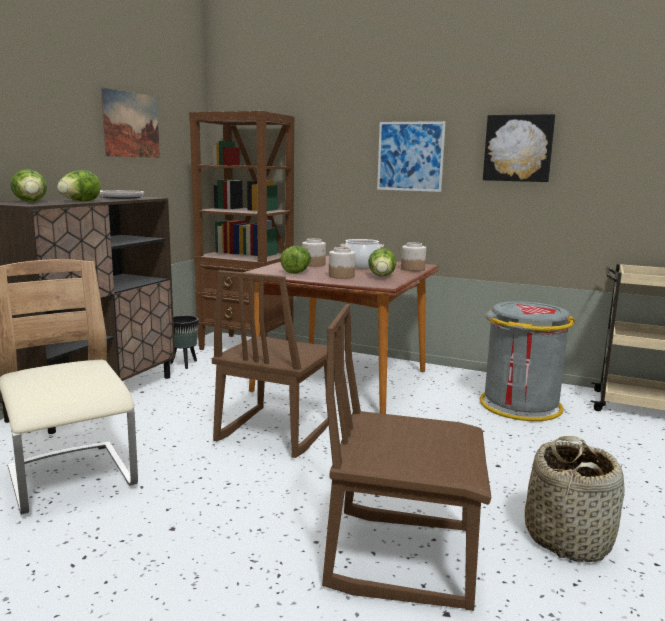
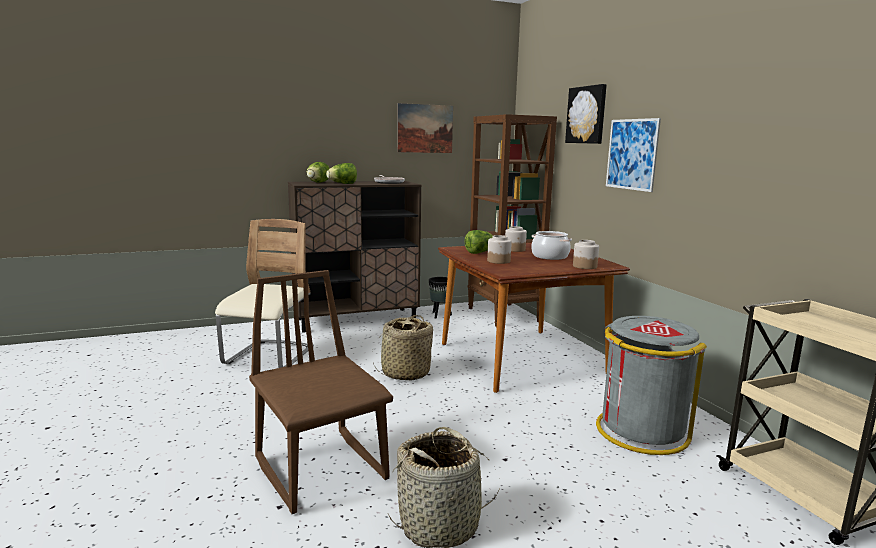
camera: 45 degrees right, 0 degrees up
(274, 432) = (405, 373): brown chair -> basket
(382, 277) = (529, 267): lettuce -> none
(518, 148) = (720, 147): picture -> picture (587, 115)

